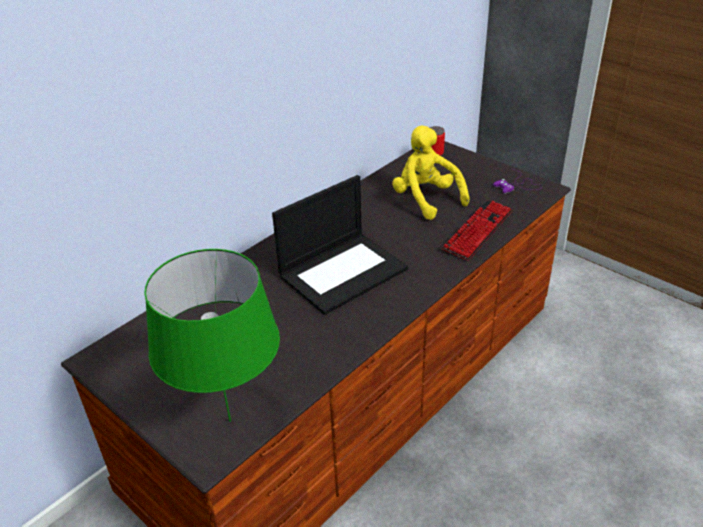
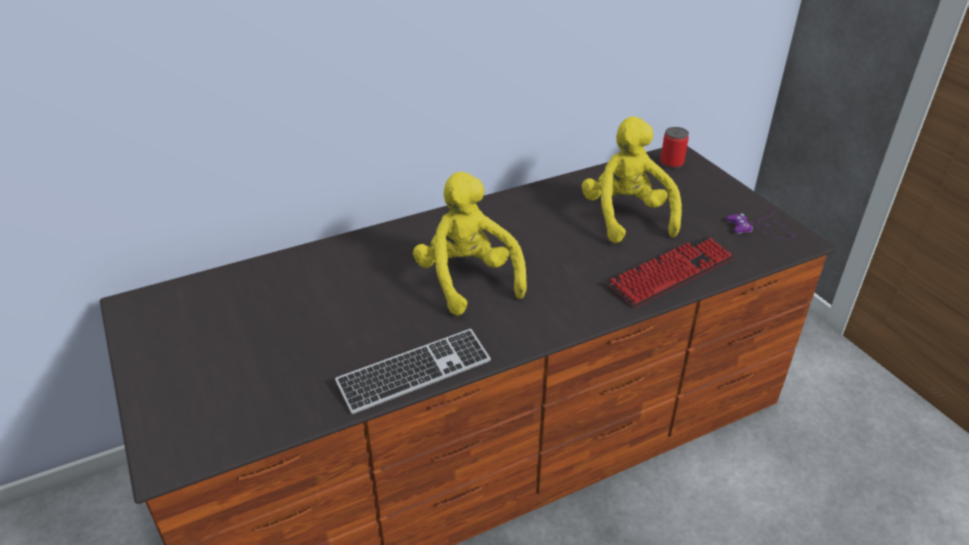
camera: 20 degrees right, 0 degrees up
(229, 420) = (219, 423): green table lamp -> none
(343, 271) = (467, 280): laptop -> yellow plush toy
(348, 345) = (414, 373): none -> keyboard

